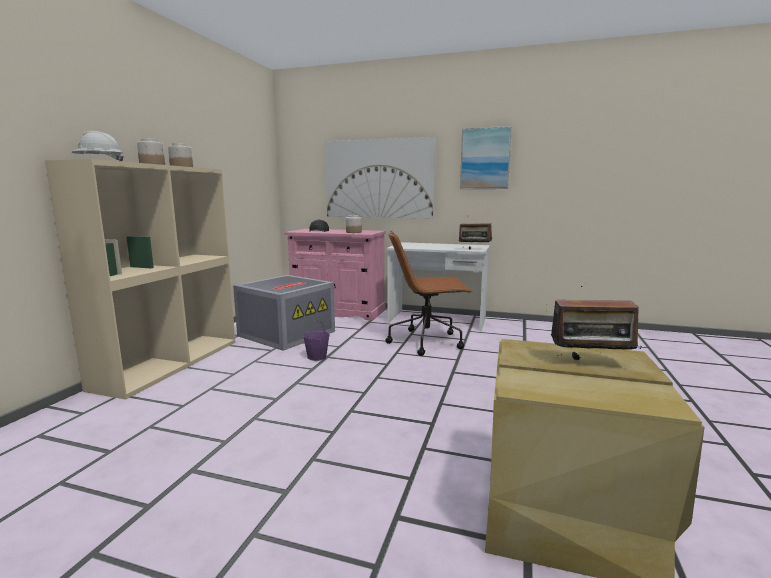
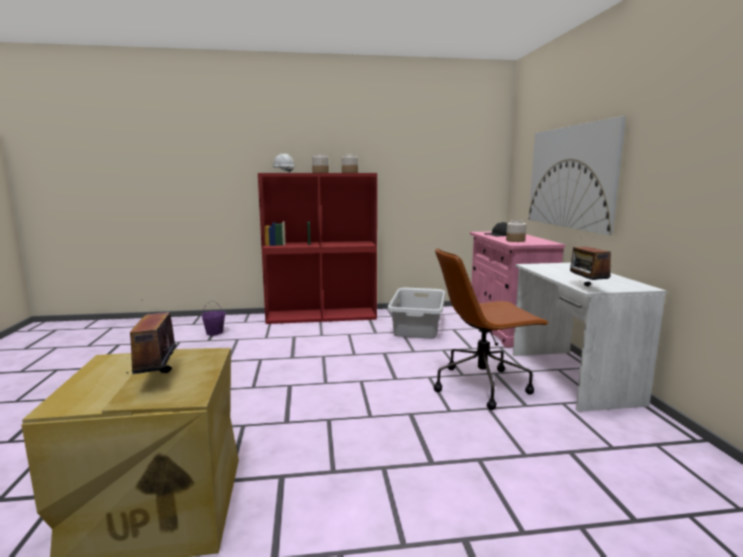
camera: 65 degrees right, 0 degrees up
(170, 363) = (322, 316): beige bookcase -> red bookcase
(287, 333) = (418, 327): grey storage box -> grey laundry basket
(317, 357) = (379, 350): purple bucket -> purple bucket (214, 333)
(427, 342) = (482, 385): brown office chair -> brown office chair turned 75 degrees counterclockwise
(485, 158) = (680, 144): picture -> none

